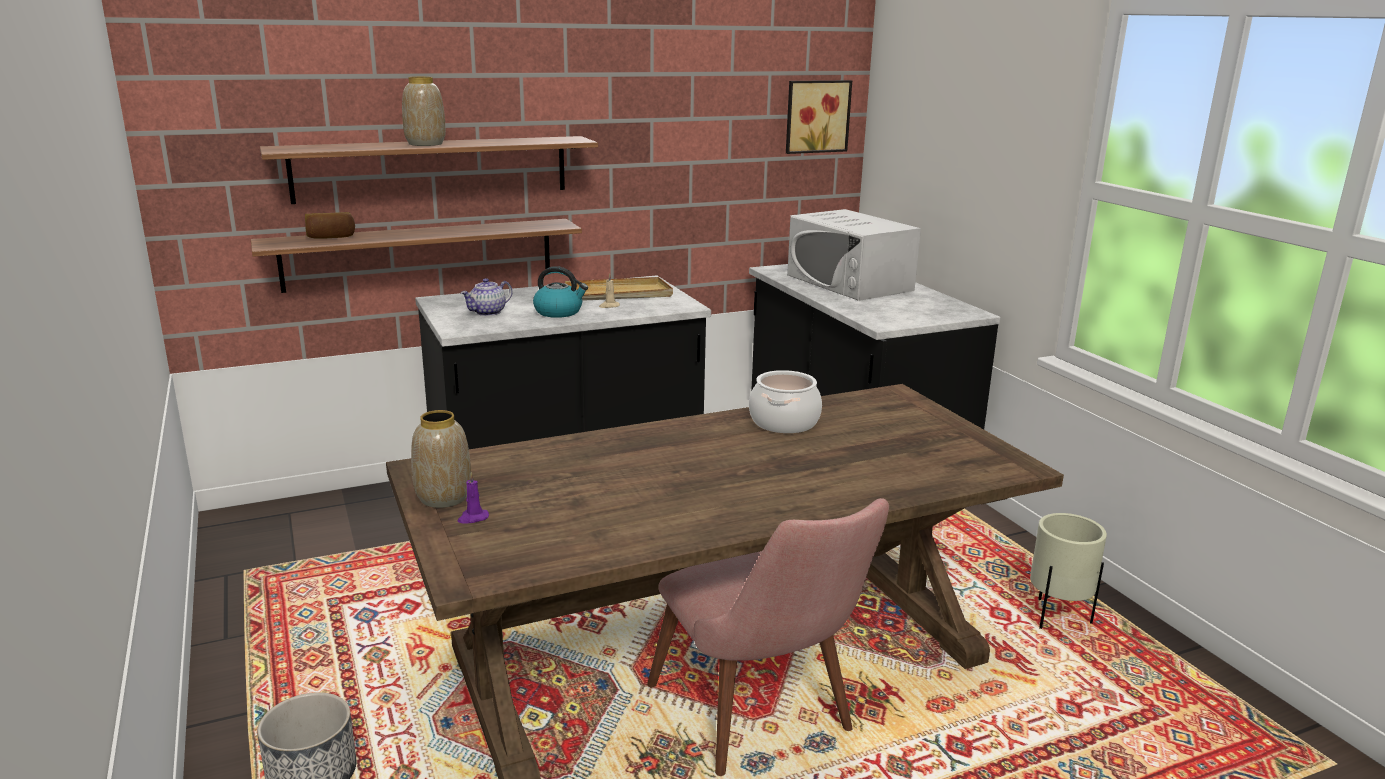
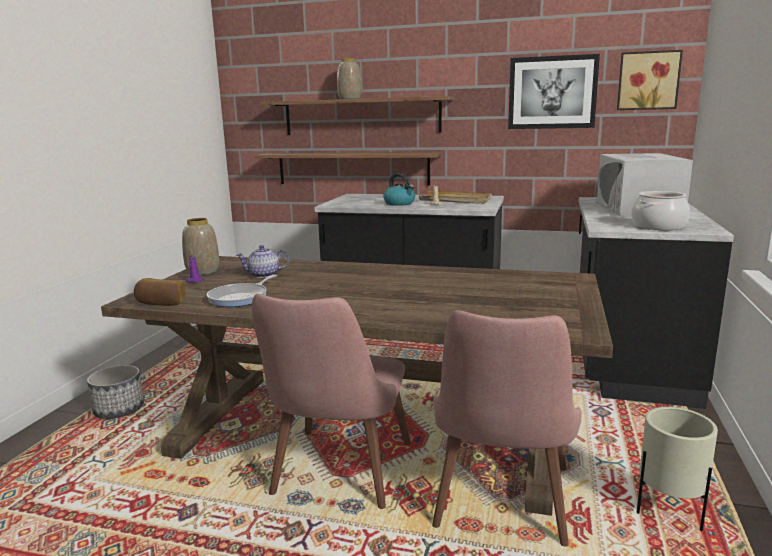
camera: 40 degrees right, 5 degrees down
(330, 237) = (301, 153): bread -> bread (161, 303)
(488, 312) = (363, 200): teapot -> teapot (263, 275)
(612, 526) = (241, 298): none -> frying pan
(711, 130) = (552, 92): none -> picture
(784, 422) = (452, 276): cooking pot -> cooking pot (658, 226)
(945, 677) = (501, 510): none -> pink chair

